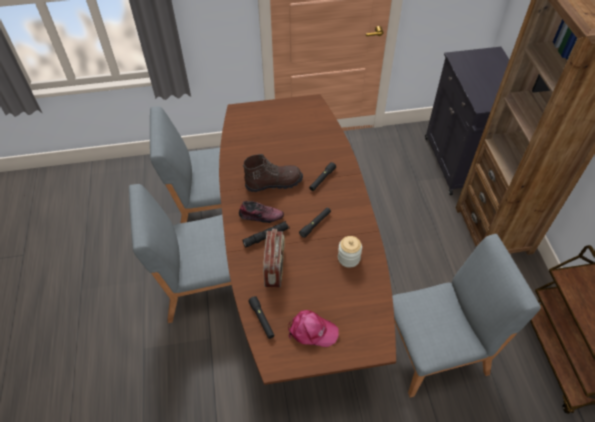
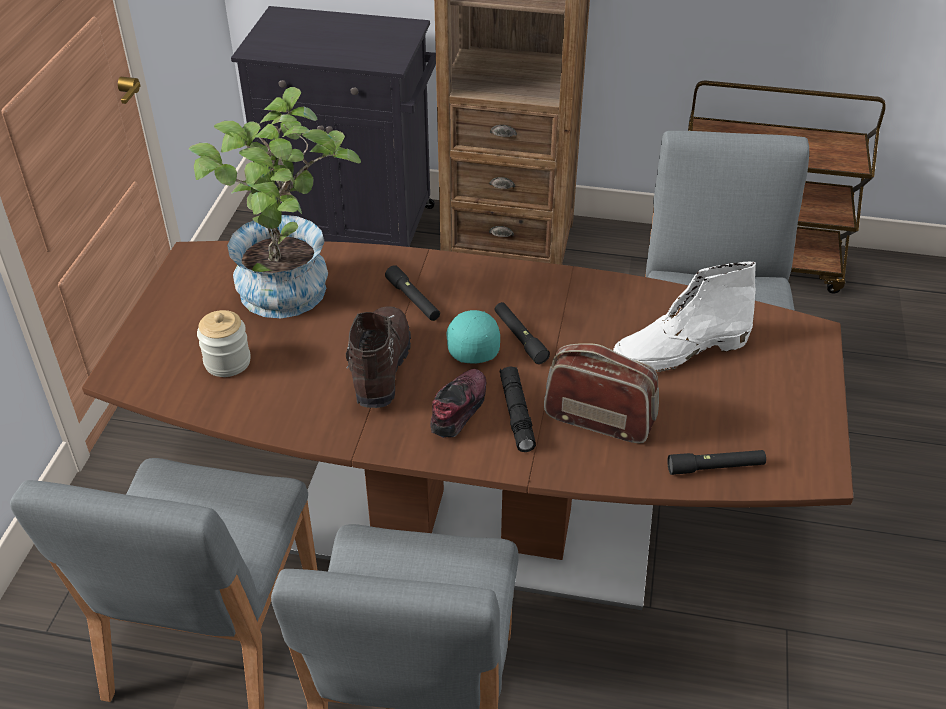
camera: 70 degrees left, 10 degrees down
(303, 140) = (290, 297): none -> potted plant
(304, 207) = (470, 342): none -> turquoise cap
(312, 331) = (759, 404): pink cap -> none
(336, 289) = (680, 350): none -> white boot
(349, 258) = (618, 317): jar -> jar (227, 362)

